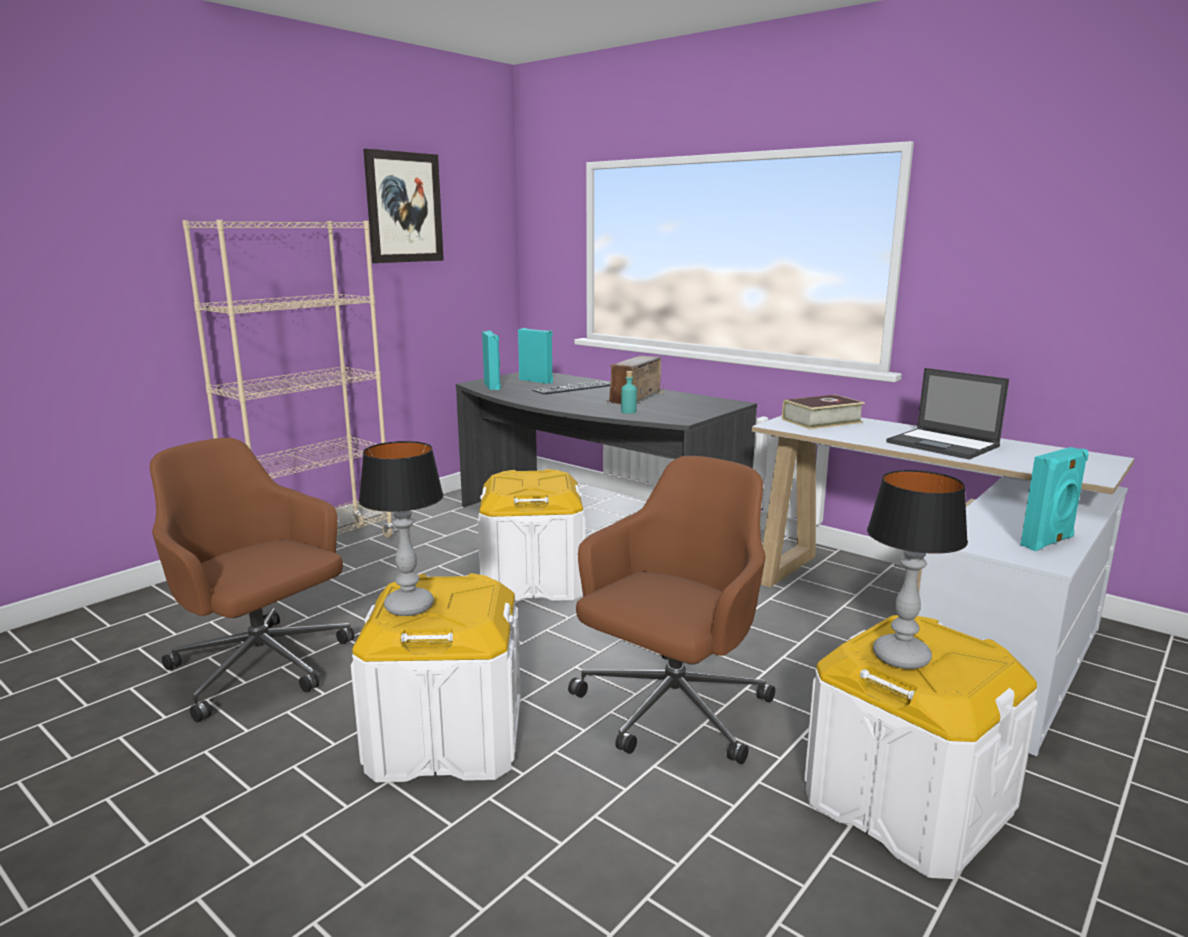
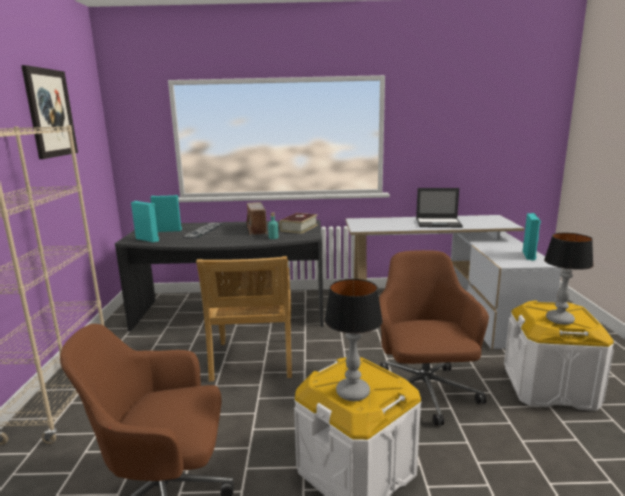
camera: 40 degrees left, 0 degrees up
(532, 582) = (253, 360): white storage box -> beige chair
(821, 421) = (371, 222): book -> book (299, 228)

